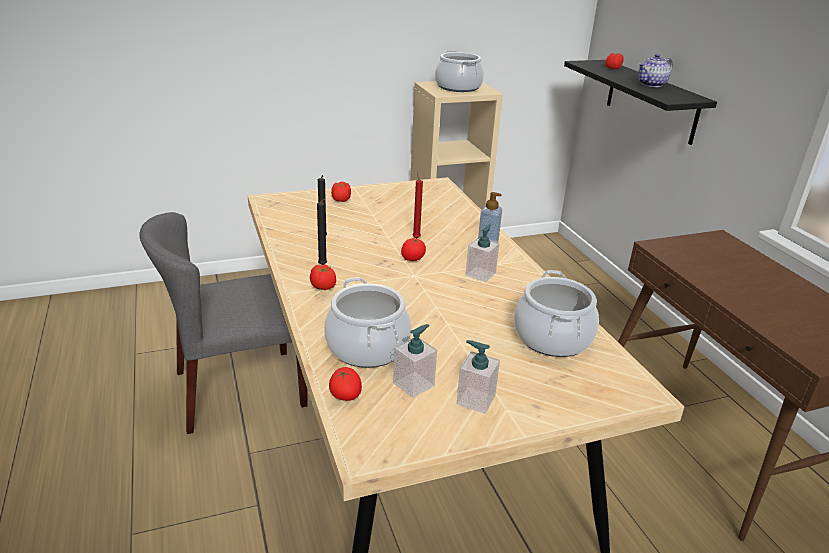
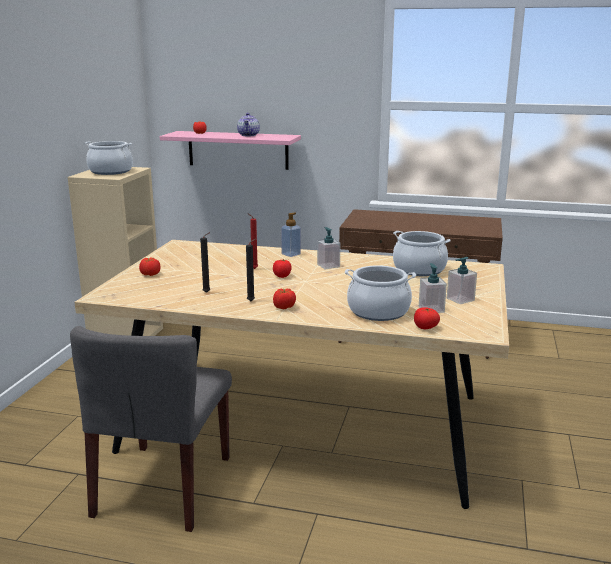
camera: 55 degrees left, 10 degrees down
(651, 101) = (238, 150): black shelf -> pink shelf

